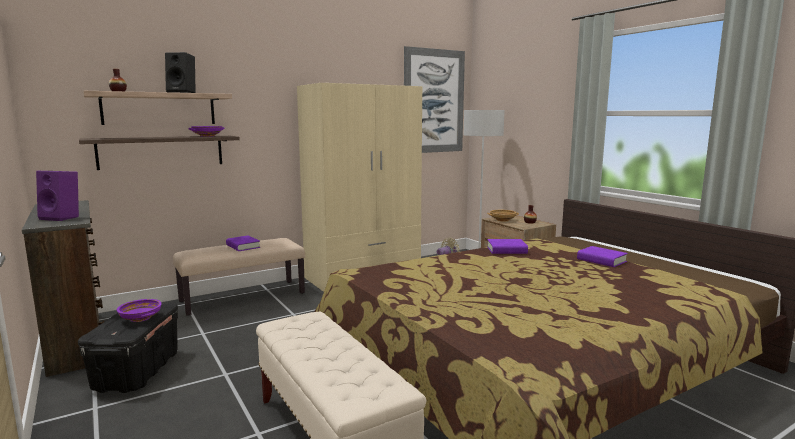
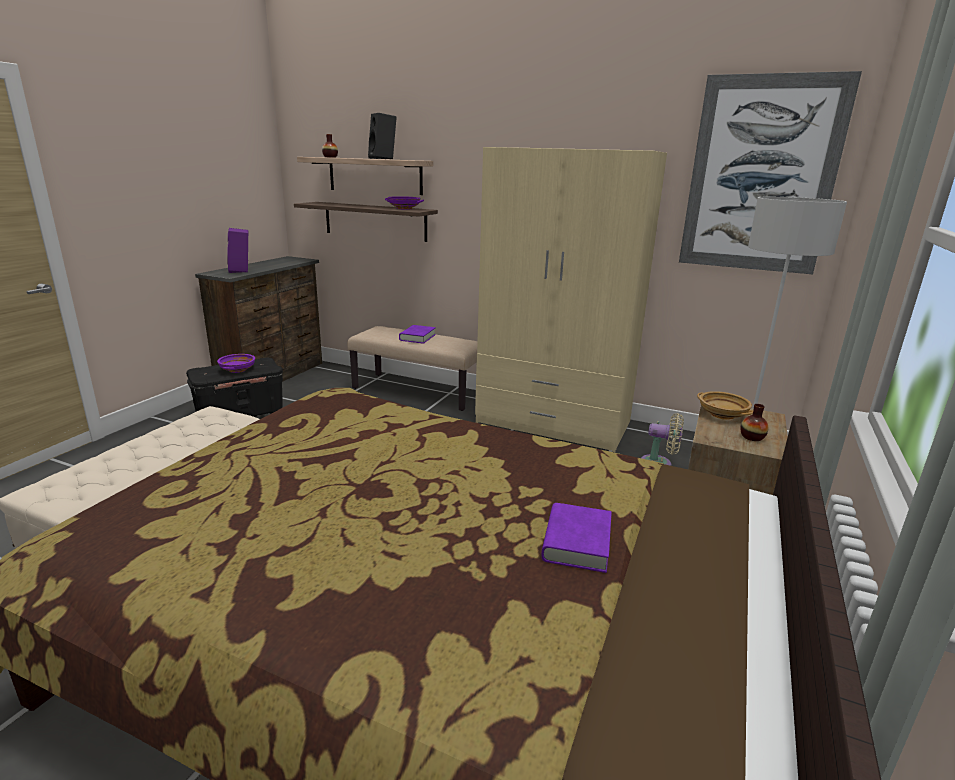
camera: 55 degrees right, 10 degrees up
(506, 250) = (529, 452): purple book -> none

